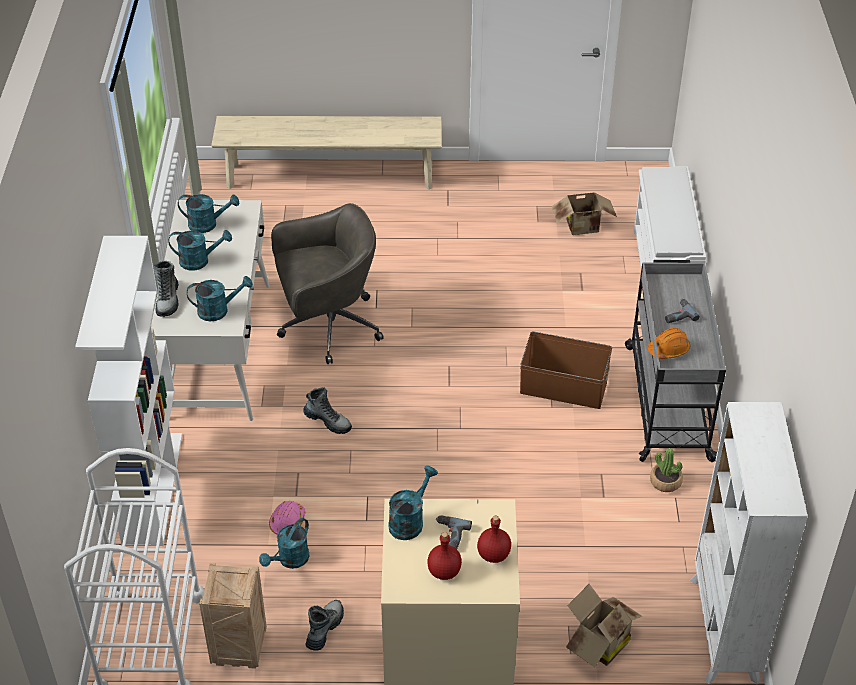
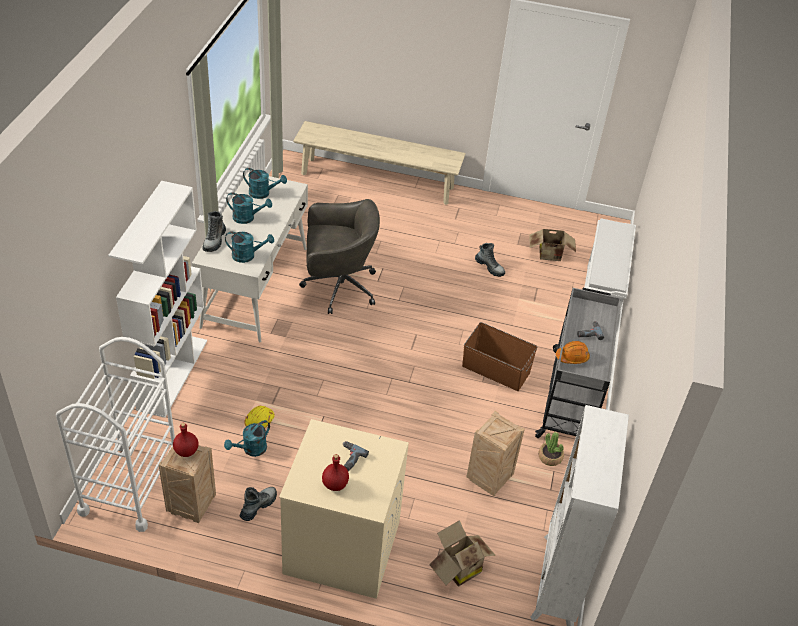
camera: 10 degrees right, 0 degrees up
(287, 522) = (259, 421): pink hard hat -> yellow hard hat
(328, 421) = (314, 355): boot -> boot (490, 267)
(409, 521) = (323, 440): turquoise watering can -> none
(493, 555) = (376, 481): red bottle -> red bottle (186, 451)
(601, 527) = (489, 480): none -> crate

